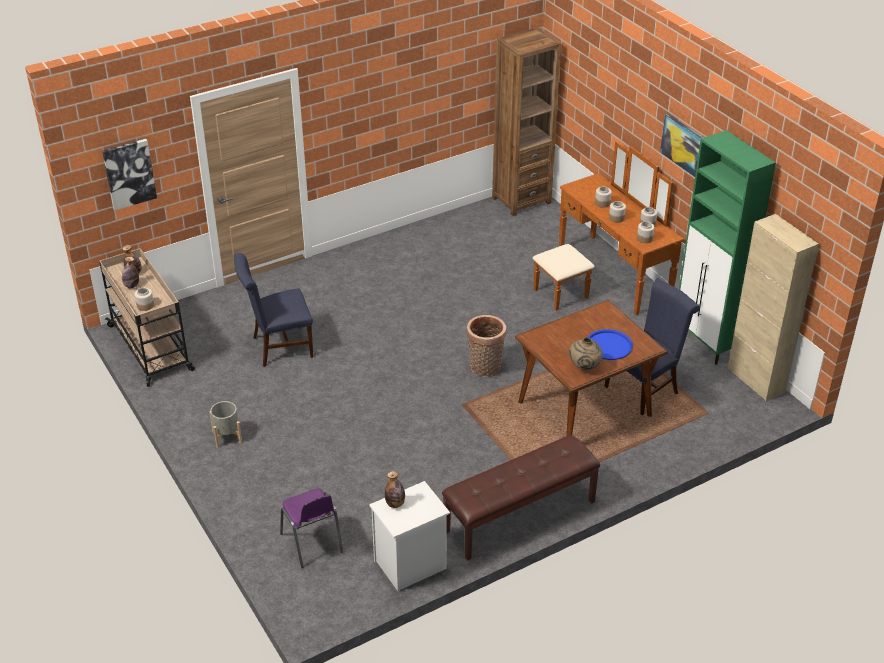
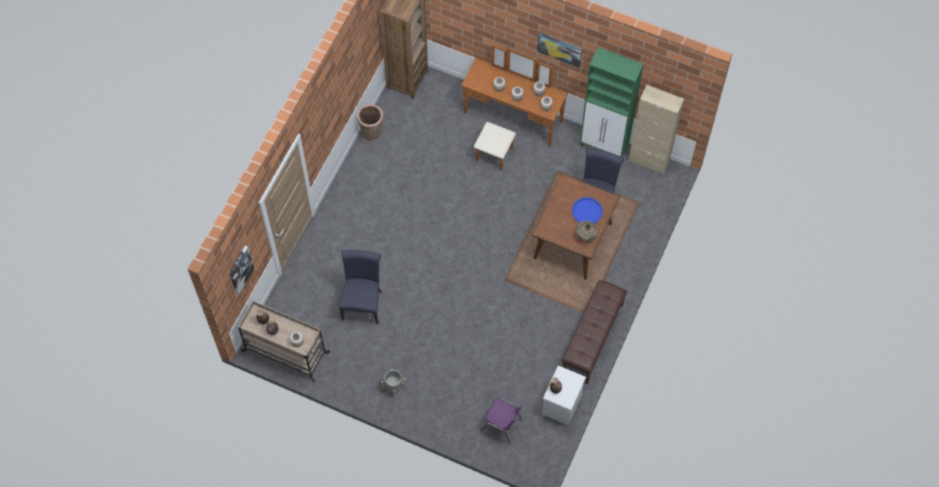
camera: 35 degrees left, 25 degrees up
(278, 347) = (362, 303): blue chair -> blue chair turned 150 degrees clockwise
(485, 369) = (496, 244): basket -> basket (372, 133)

